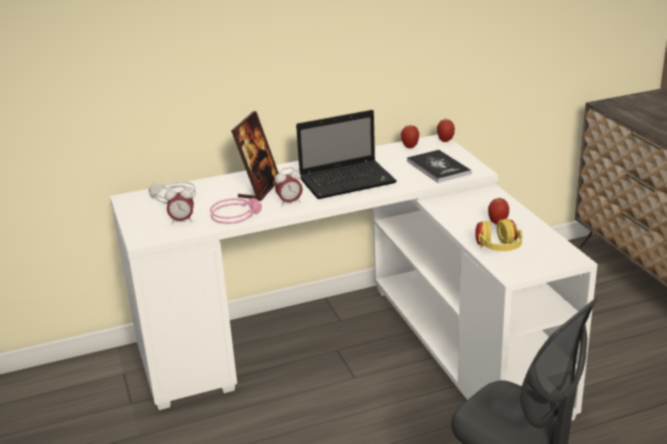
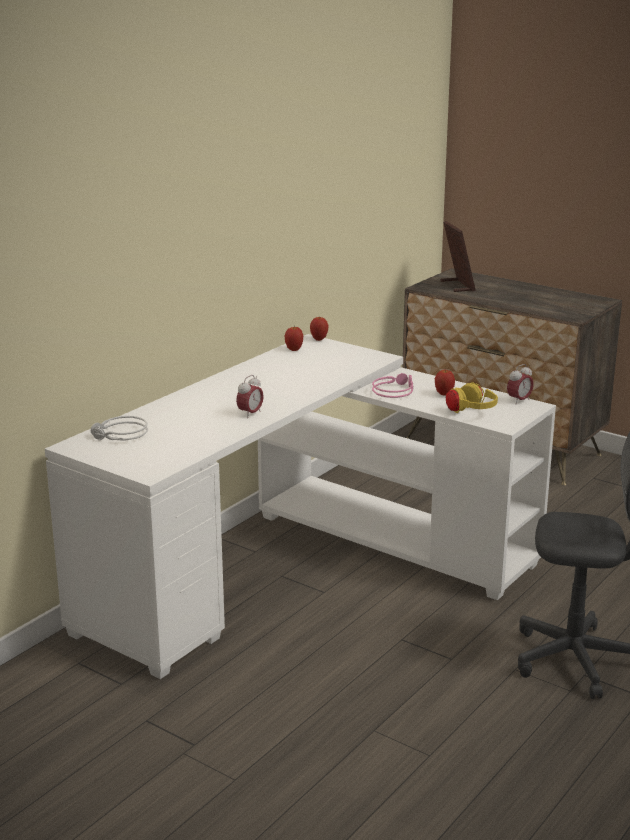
camera: 35 degrees left, 5 degrees down
(182, 221) = (165, 450): alarm clock -> alarm clock (519, 401)
(236, 214) = (213, 434): pink headphones -> pink headphones (393, 390)
(259, 189) = (201, 410): picture frame -> picture frame (457, 286)
(349, 181) = (279, 386): laptop -> none
(438, 167) = (345, 361): book -> none

